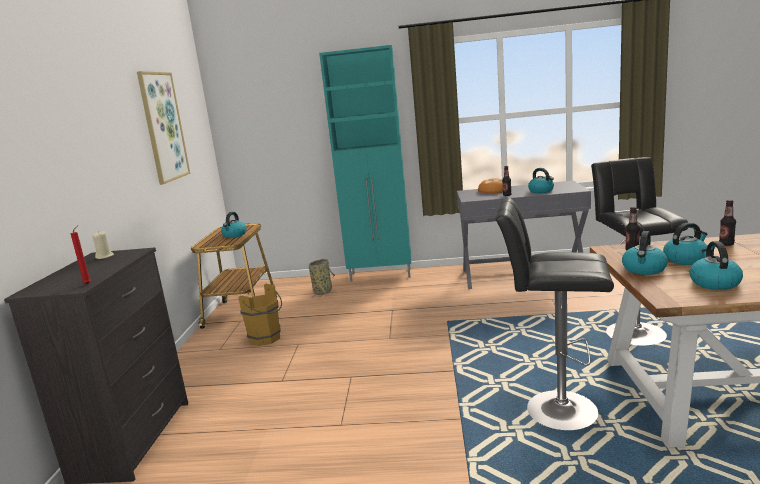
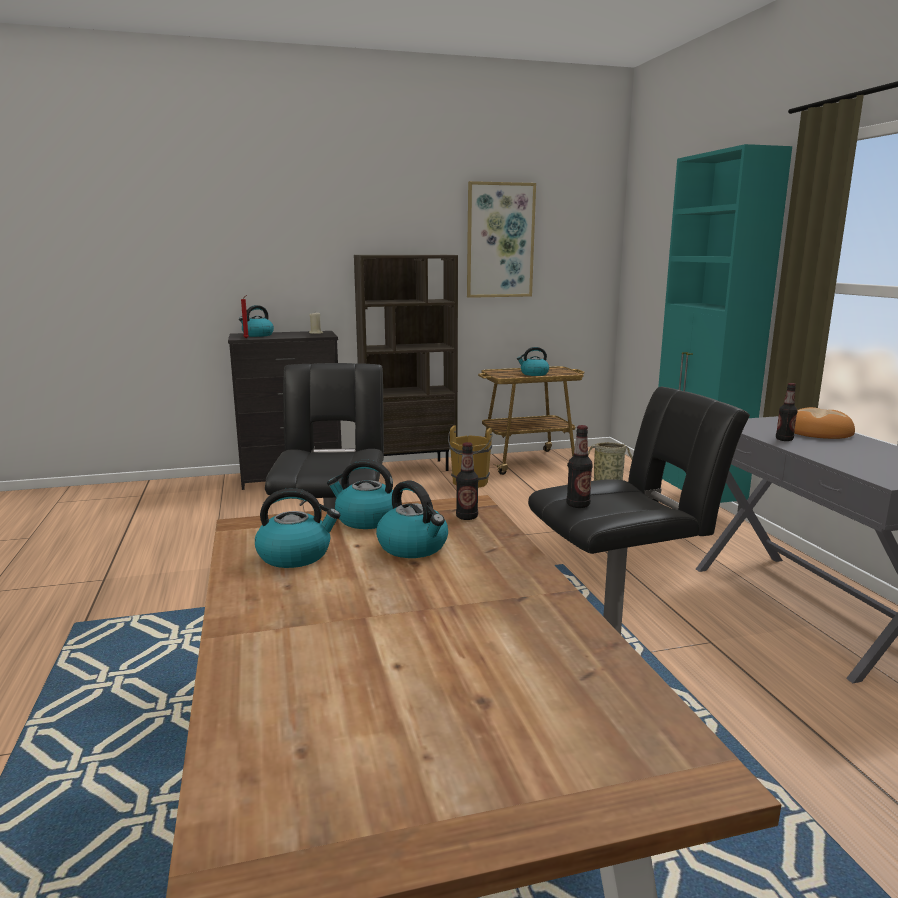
camera: 70 degrees right, 0 degrees up
(191, 364) = (409, 468): none -> brown bookcase
(541, 191) = (846, 457): kettle -> kettle (257, 335)
(726, 244) = (512, 585): bottle -> bottle (578, 505)

